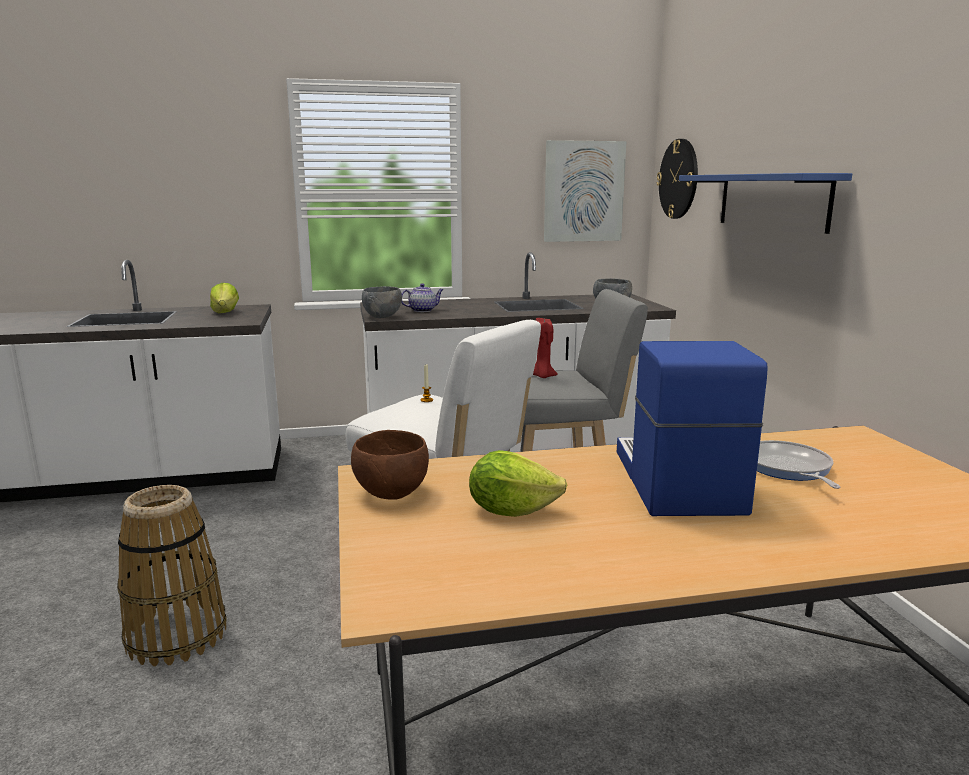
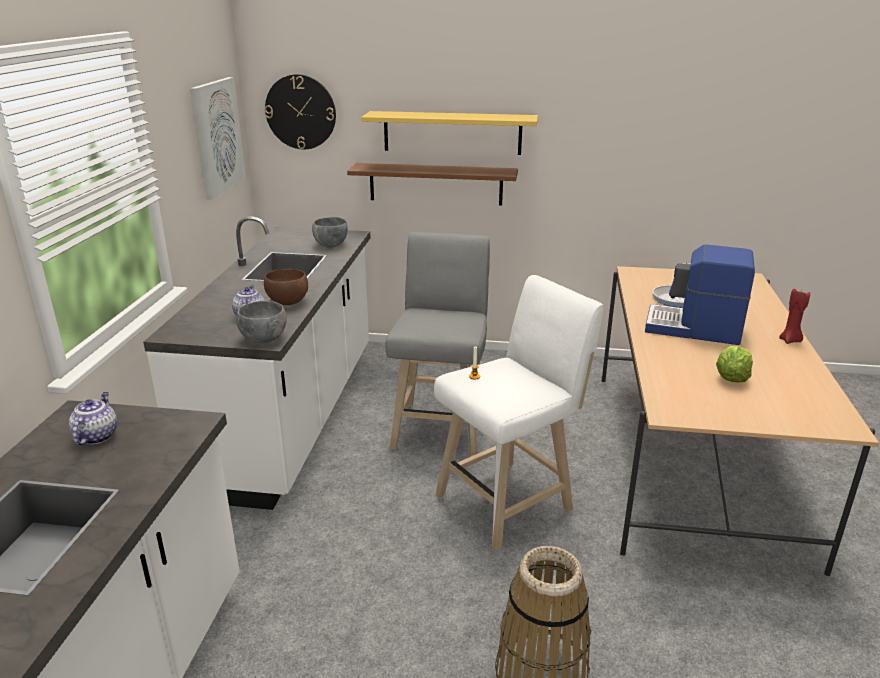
camera: 70 degrees left, 10 degrees up
(225, 312) = (96, 436): lettuce -> teapot
(391, 493) = (704, 410): brown bowl -> brown bowl (288, 302)
(543, 376) = (438, 321): red candle -> red candle (790, 341)
(752, 268) = (435, 184): none -> brown shelf
(772, 201) = (452, 133): blue shelf -> yellow shelf

